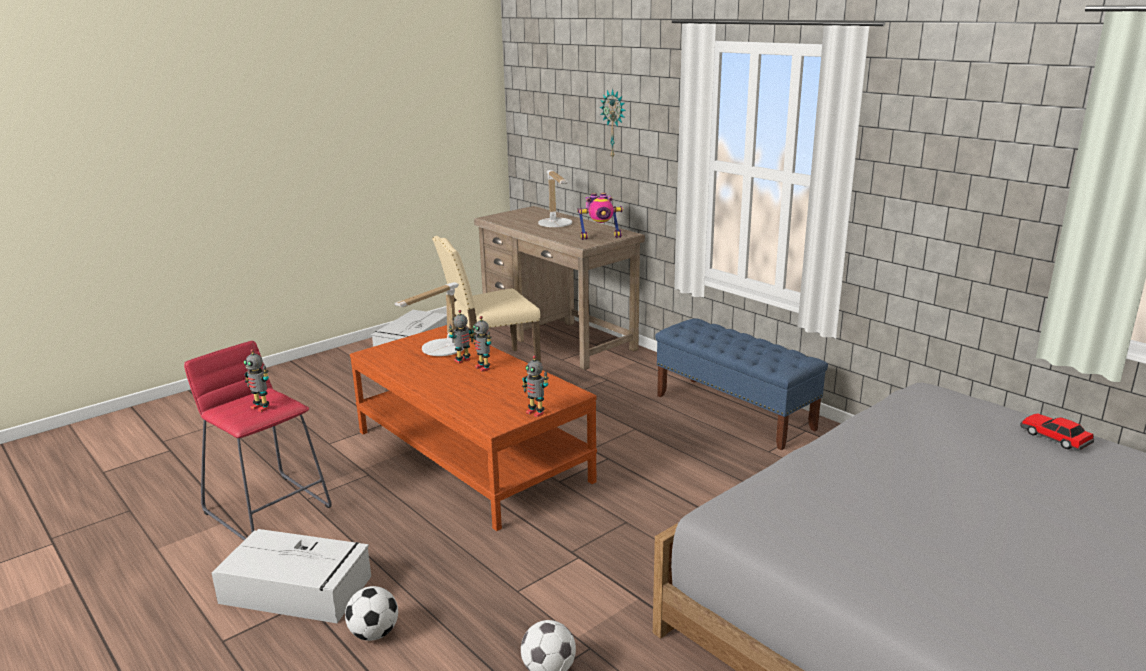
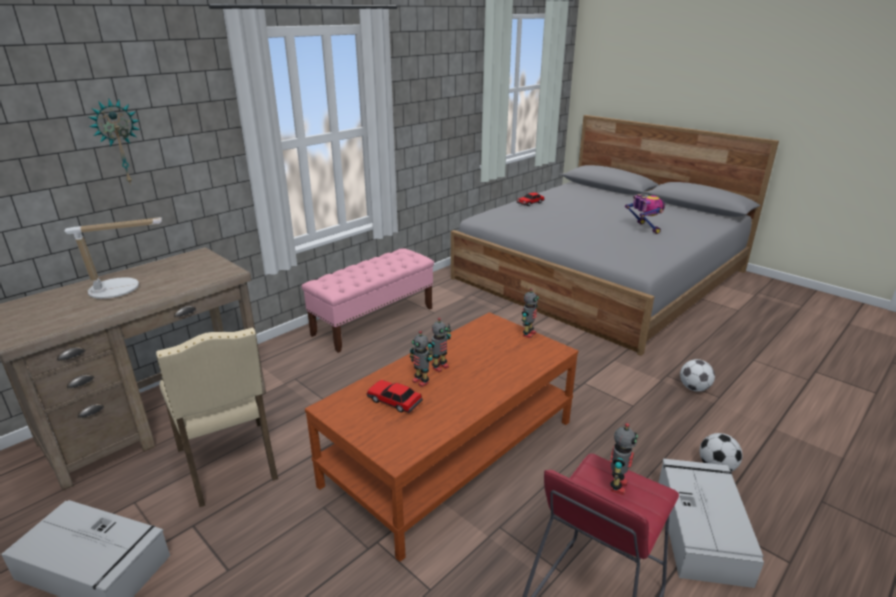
camera: 95 degrees left, 5 degrees up
(439, 351) = (393, 401): table lamp -> toy car
(600, 237) = (200, 265): toy robot -> toy robot (643, 228)
(734, 412) = (374, 321): blue bench -> pink bench

